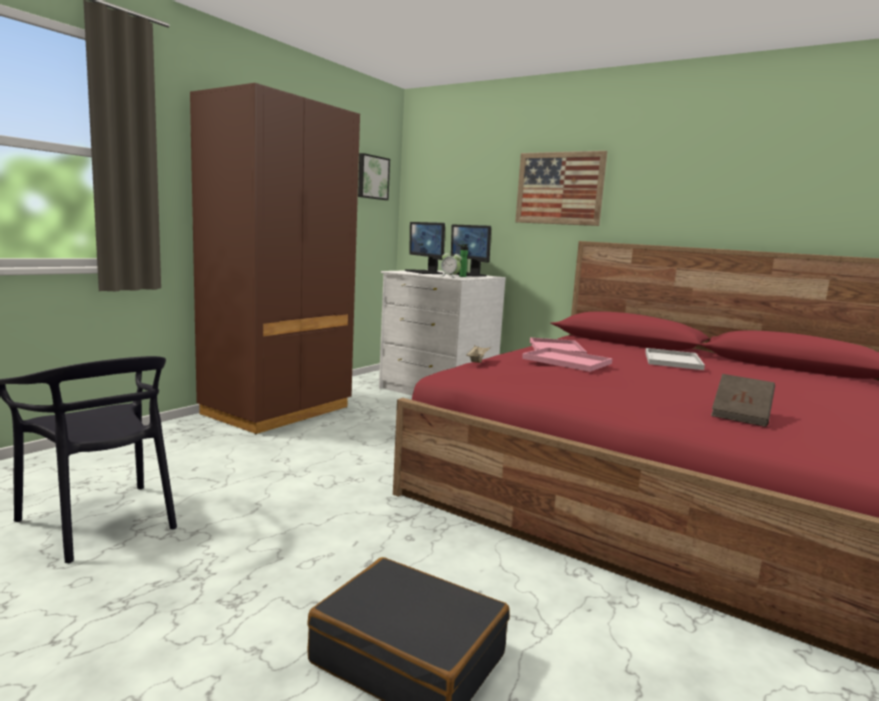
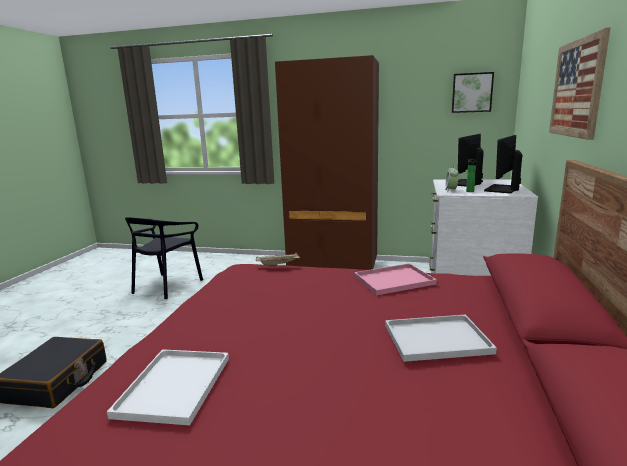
camera: 70 degrees right, 5 degrees up
(565, 361) = (312, 287): pink tray -> none
(741, 415) = (174, 384): brown book -> white tray

